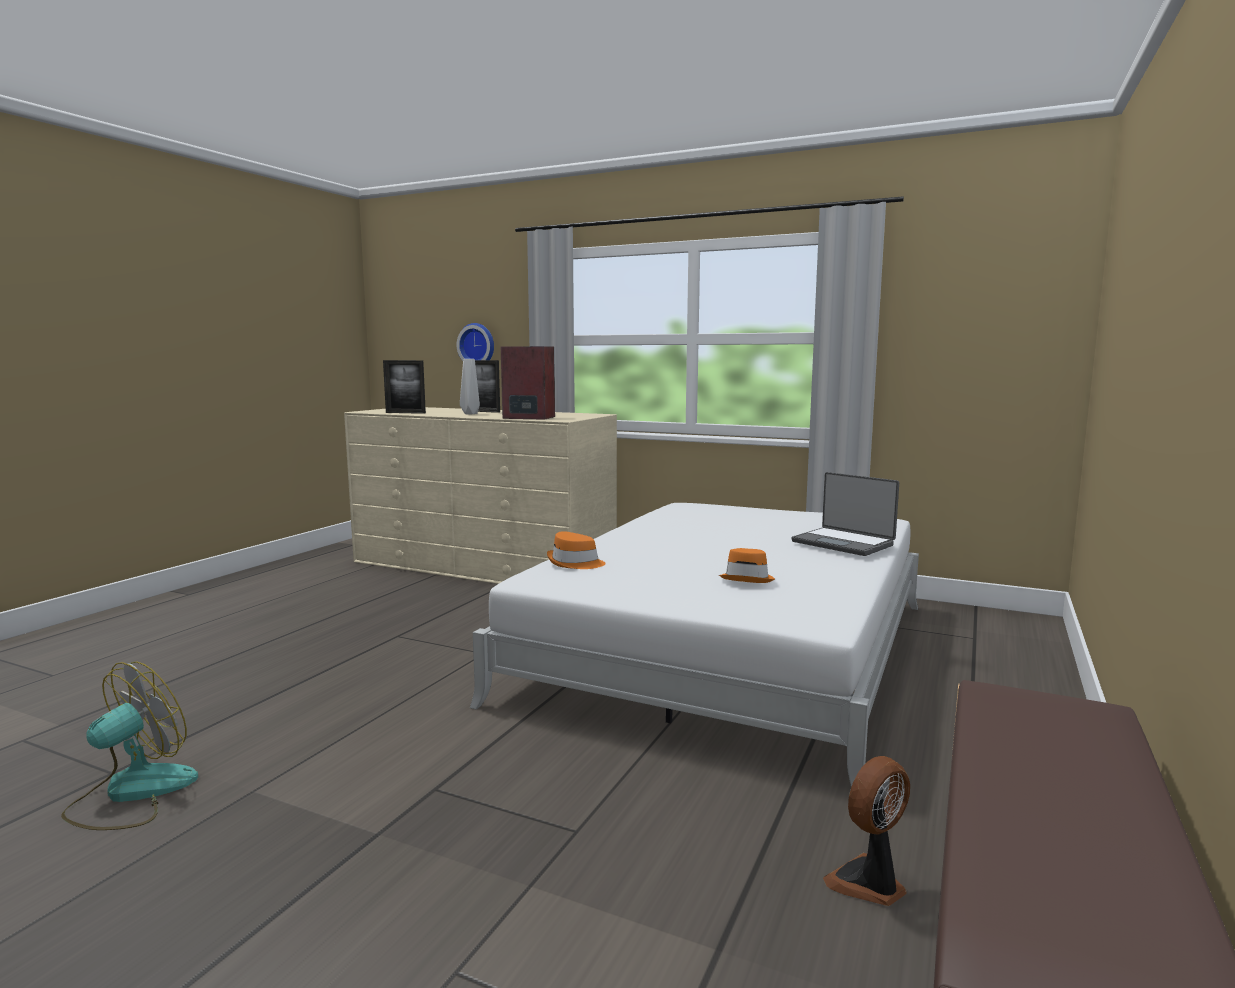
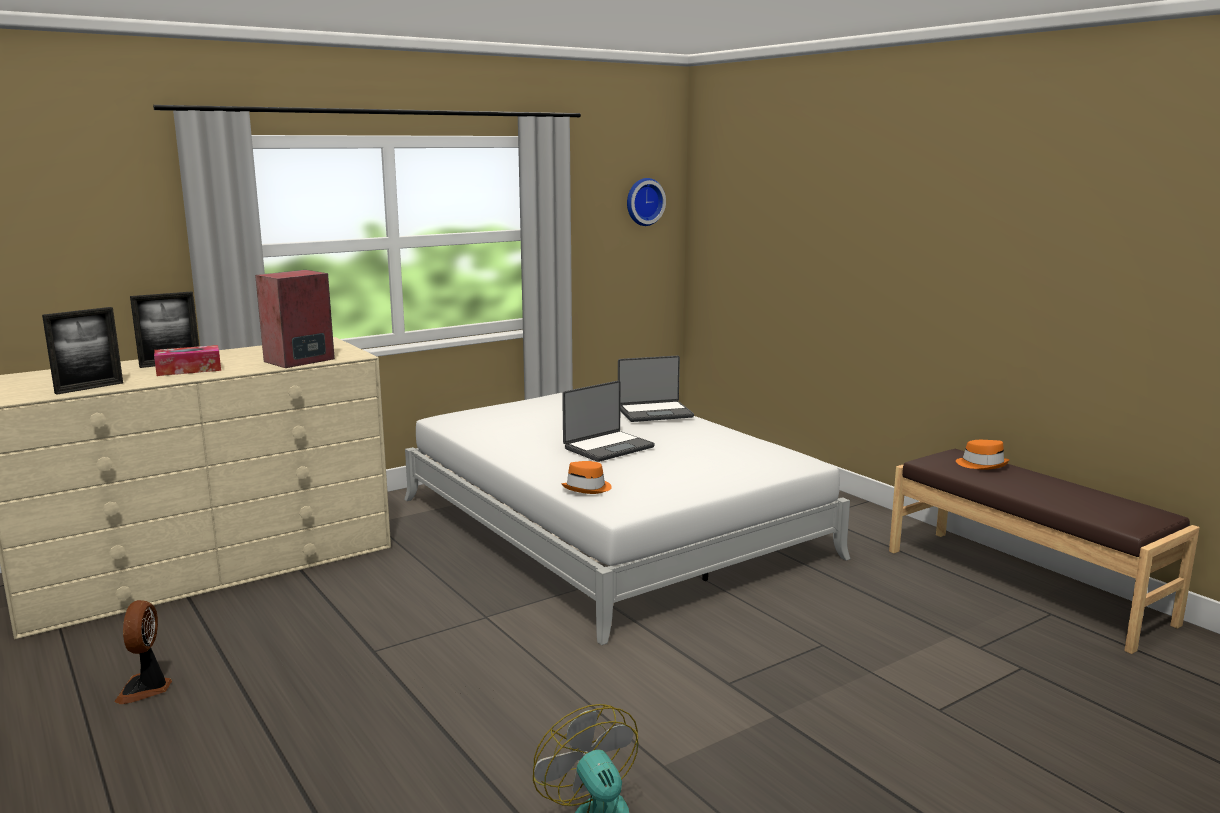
camera: 60 degrees left, 5 degrees up
(471, 413) = (189, 370): grey vase -> tissue box
(477, 345) = (75, 269): wall clock -> wall clock (643, 201)
(695, 548) = (607, 447): none -> laptop
(747, 578) = (699, 454): orange hat -> orange hat (982, 464)
(869, 884) = (922, 584): fan -> fan (146, 689)

